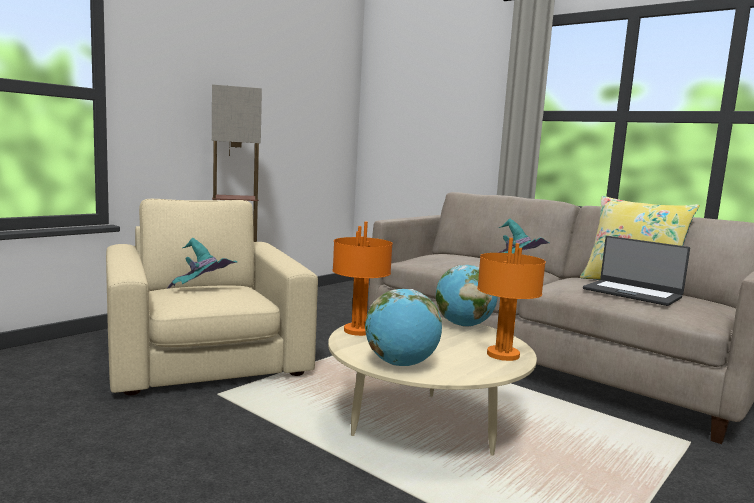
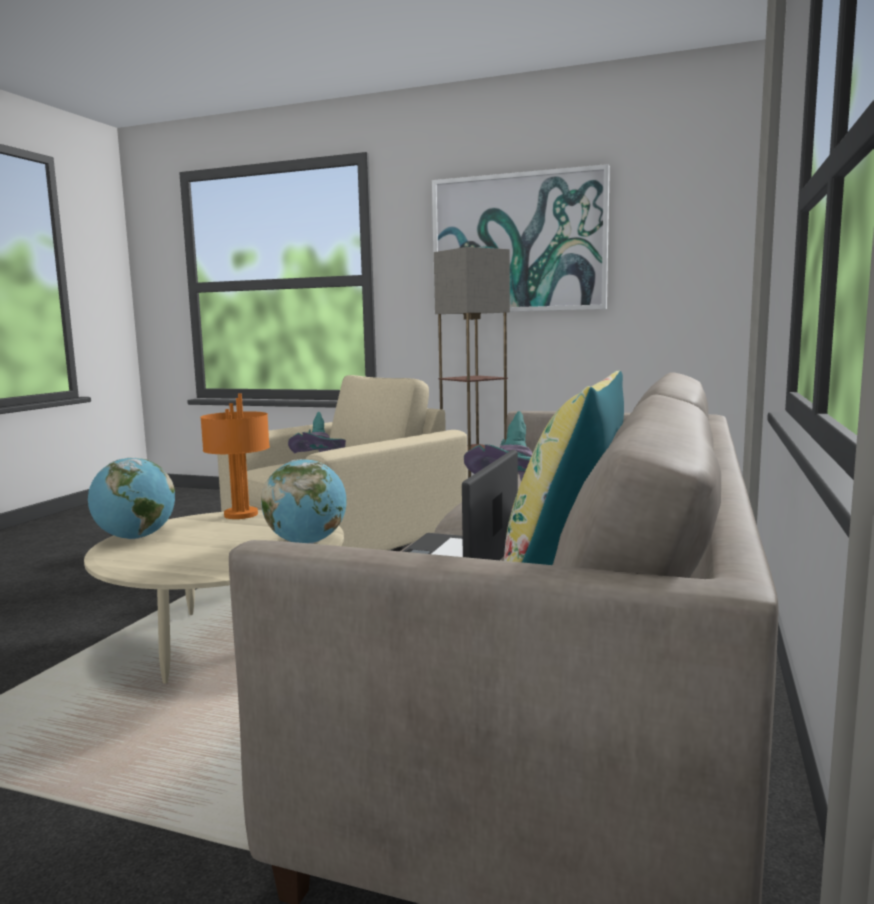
camera: 70 degrees right, 0 degrees up
(237, 85) = (518, 243): none -> picture
(502, 354) = (191, 566): orange table lamp -> none

